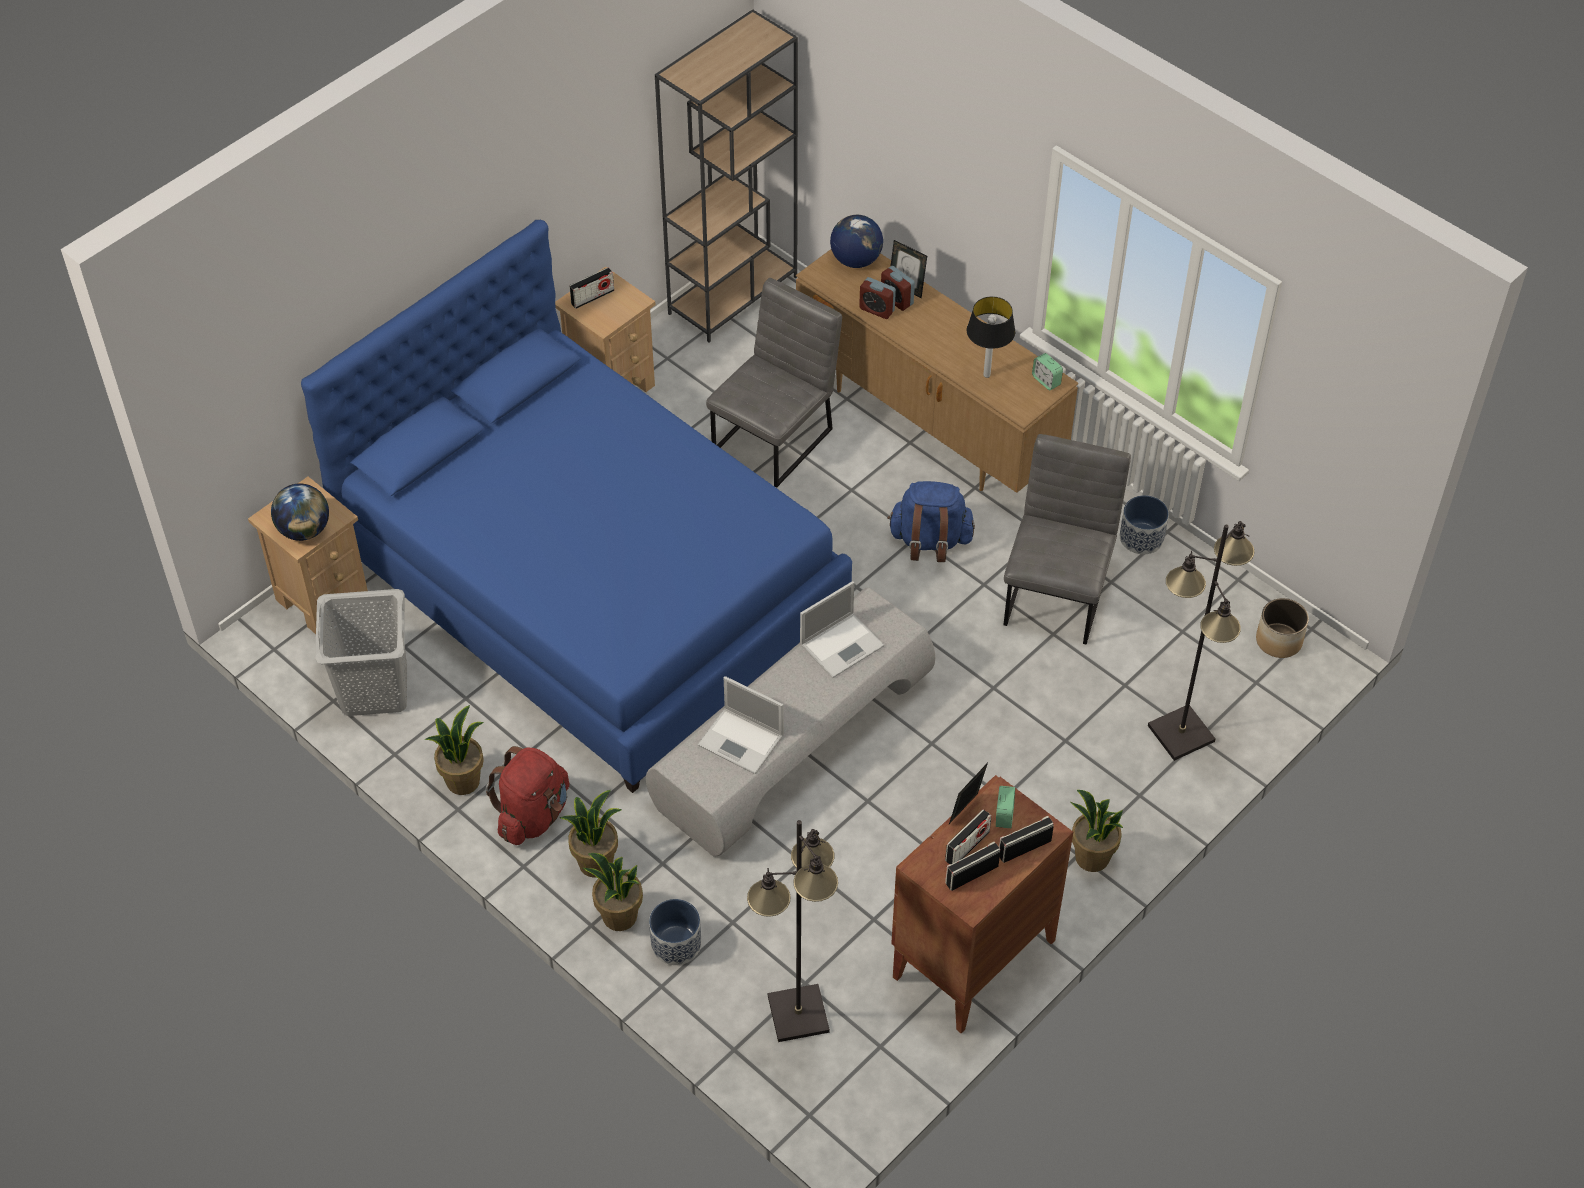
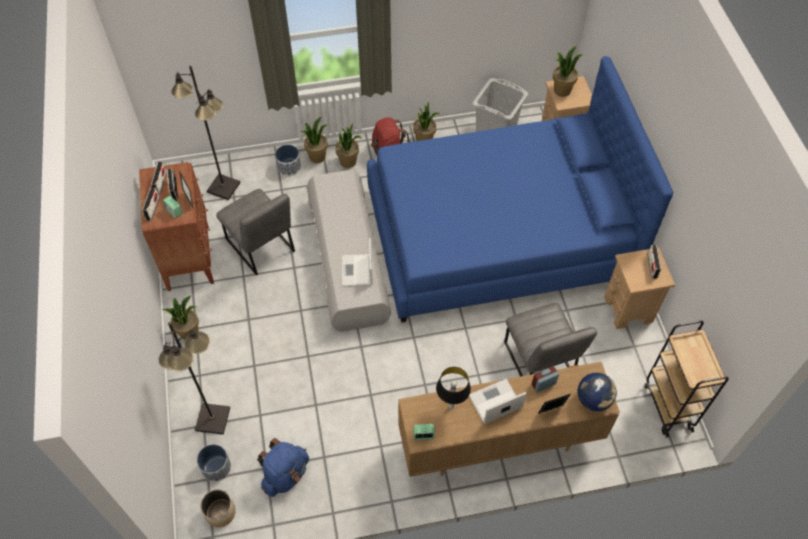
camera: 125 degrees right, 5 degrees up
(304, 530) = (562, 90): globe -> potted plant
(733, 294) = (668, 407): bookcase -> brown cart
(742, 741) = (338, 204): laptop -> laptop (494, 402)
(896, 299) = (544, 400): alarm clock -> none
(930, 541) = (417, 388): blue backpack -> blue backpack (285, 475)
(1058, 593) = (337, 425): grey chair -> grey chair (261, 247)
(1141, 538) = (339, 495): planter -> planter (216, 467)

